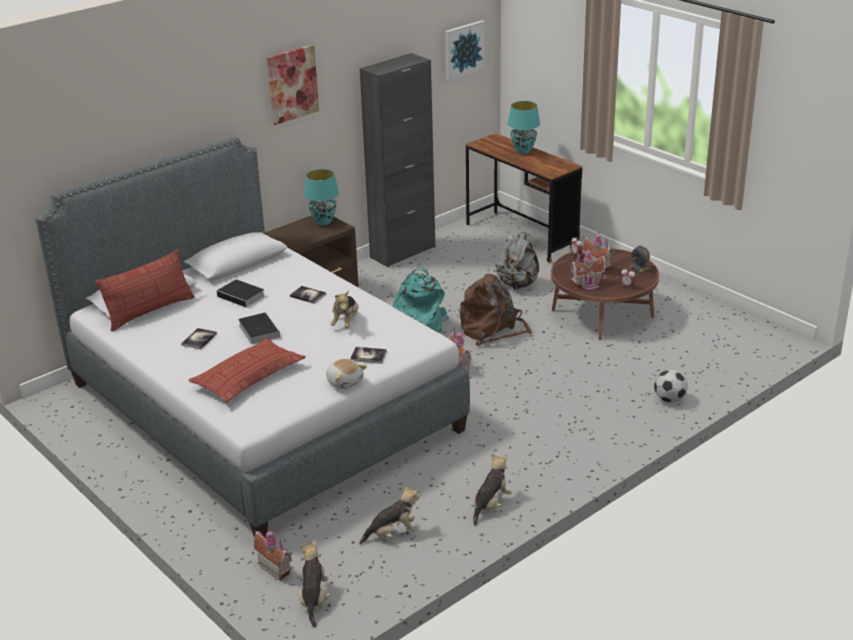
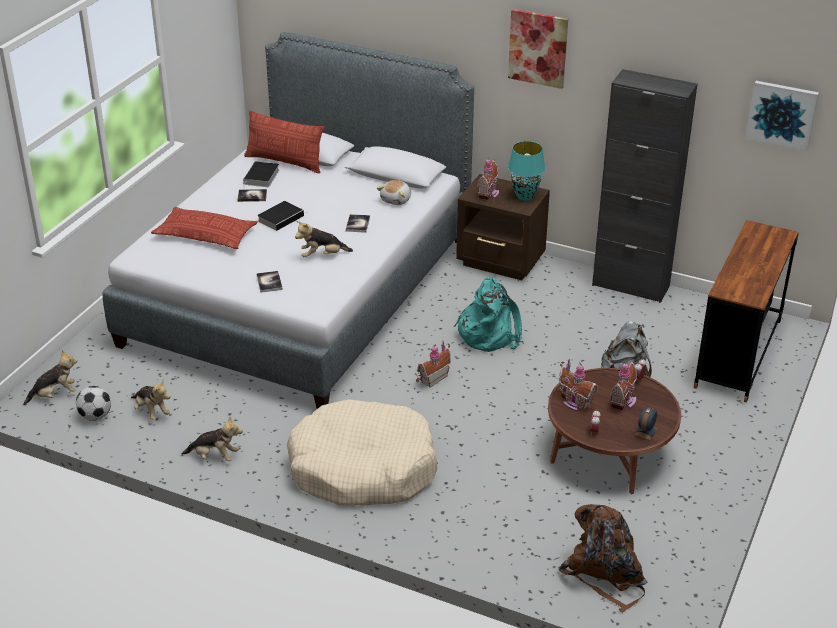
camera: 65 degrees right, 5 degrees up
(242, 296) = (336, 194): book -> book (261, 177)
(277, 568) = (86, 365): toy house -> toy house (489, 194)
(345, 382) = (222, 282): plush toy -> plush toy (396, 200)
(492, 330) = (516, 384): brown backpack -> brown backpack (605, 573)
(523, 151) = (764, 260): turquoise table lamp -> none
(556, 426) = (362, 468): none -> beige dog bed
(669, 399) = (460, 539): football -> football (95, 416)

